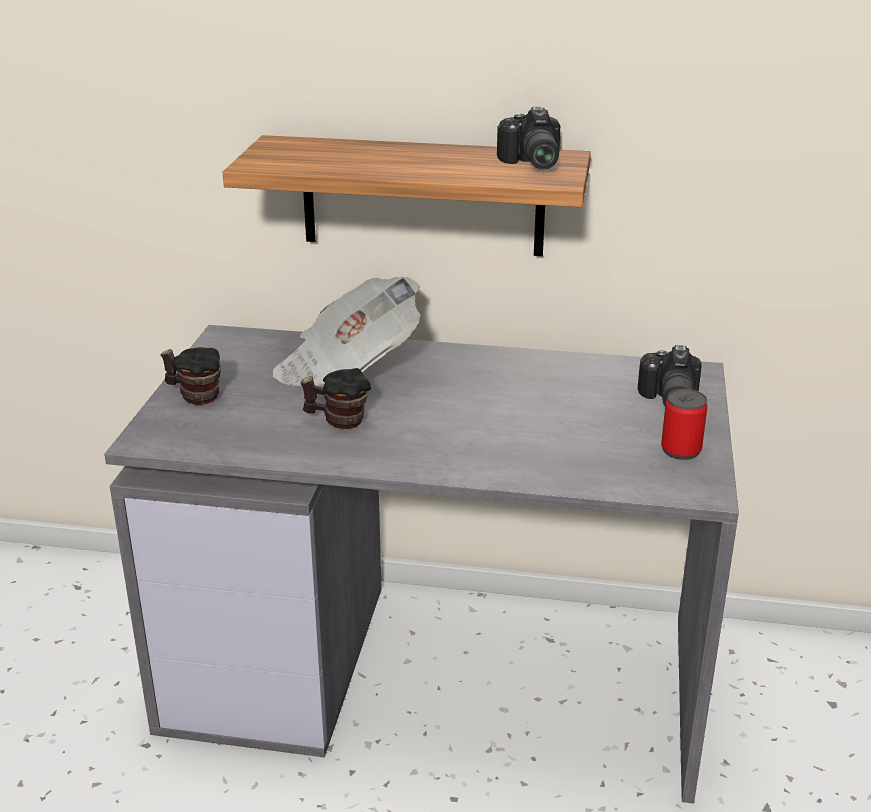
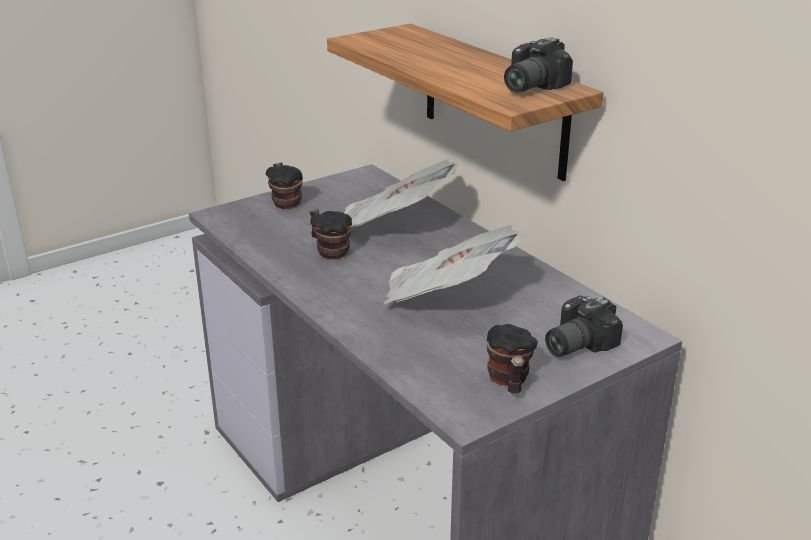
camera: 45 degrees right, 0 degrees up
(513, 411) = (445, 296): none -> newspaper
(681, 450) = (509, 382): can -> mug

